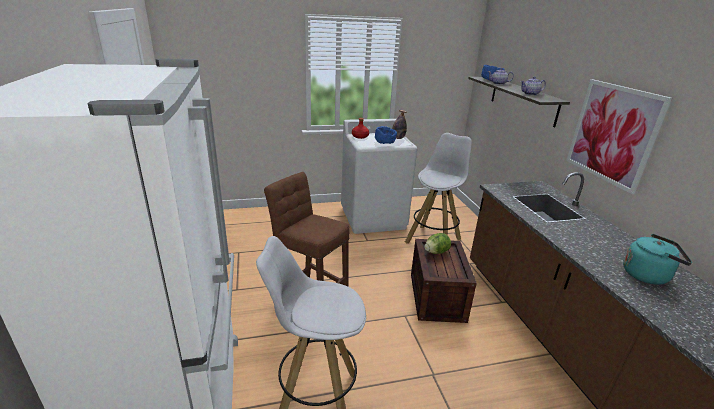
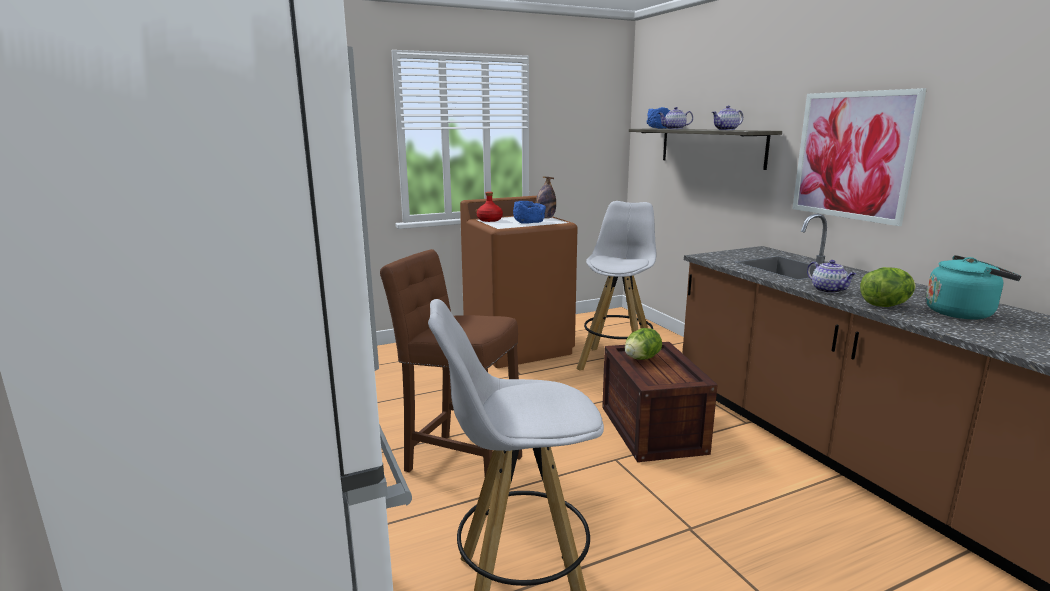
camera: 10 degrees left, 10 degrees down
(373, 218) = (518, 346): white washing machine -> brown washing machine
(562, 236) = (829, 290): none -> teapot
(594, 258) = (885, 305): none -> lettuce

